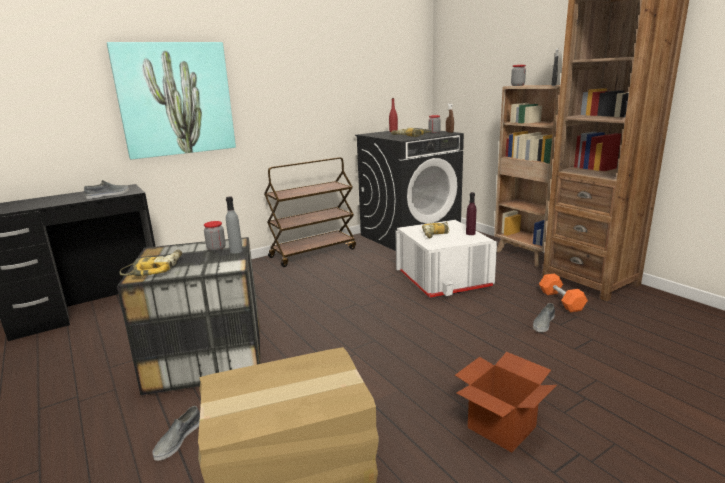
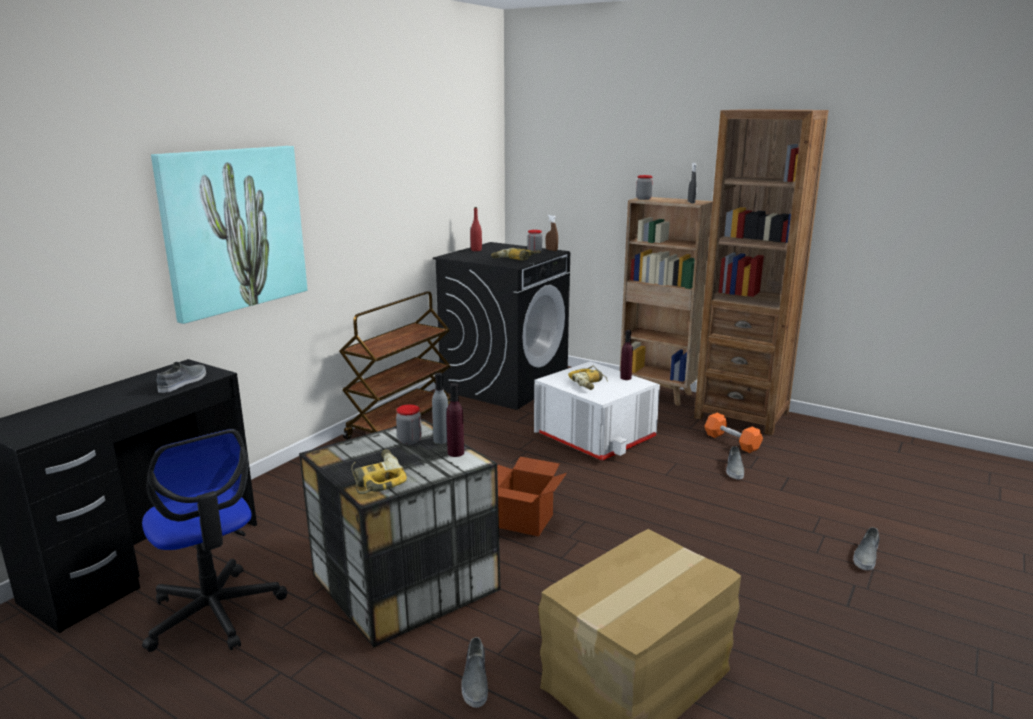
camera: 25 degrees left, 0 degrees up
(87, 349) = (214, 613): none -> office chair
(231, 260) = (455, 453): none -> purple bottle
(502, 427) = (779, 579): cardboard box -> cardboard box (525, 521)
(617, 428) = (866, 556): none -> grey shoe

